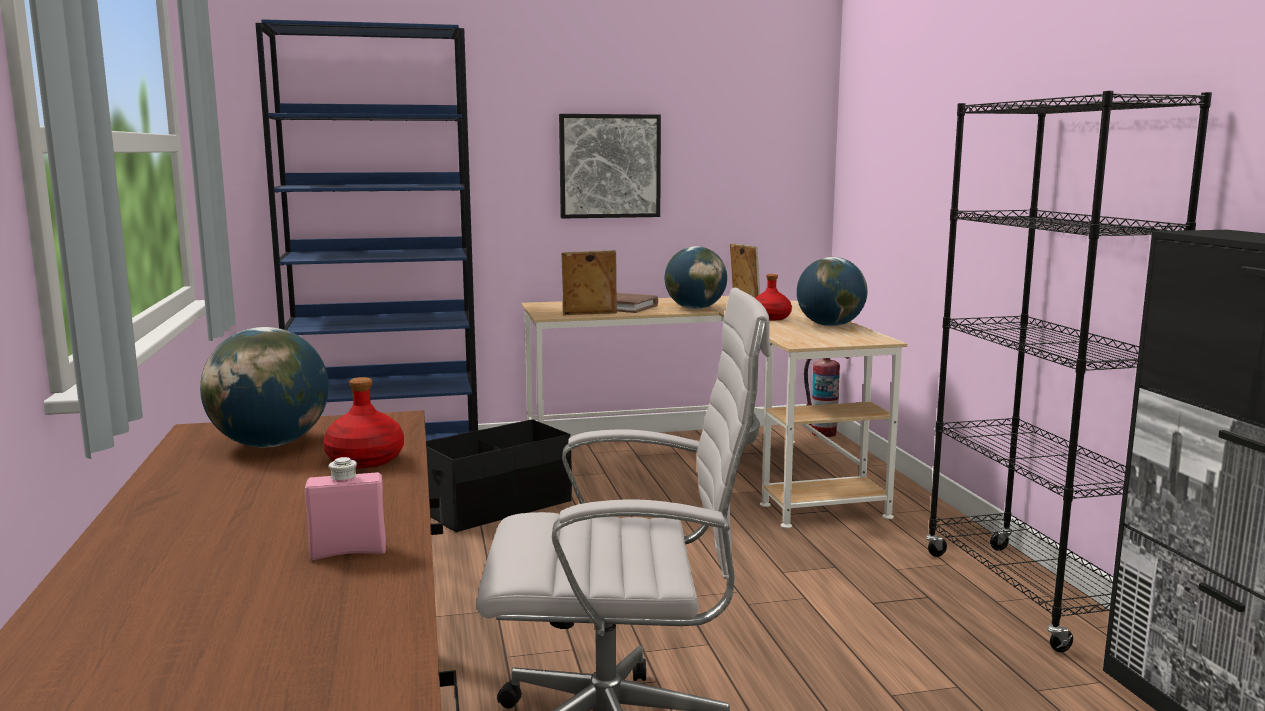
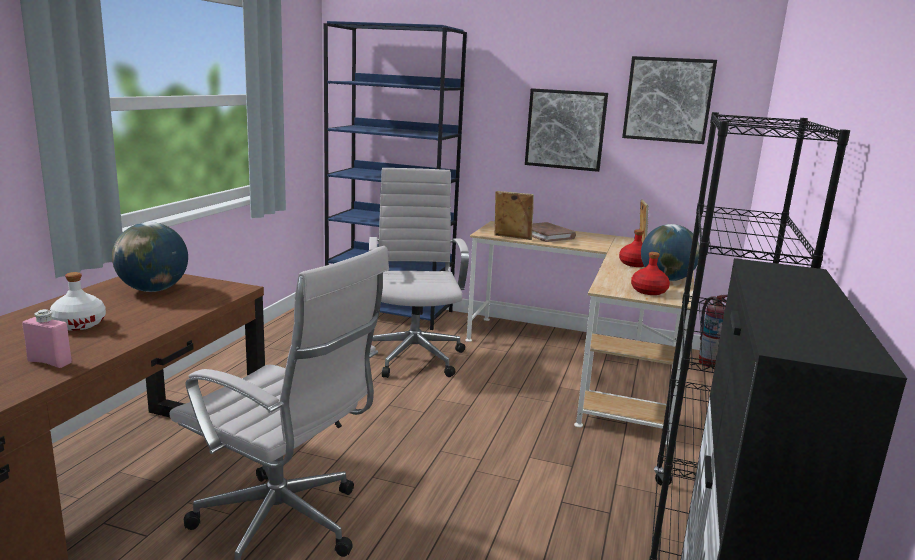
camera: 30 degrees right, 5 degrees up
(265, 504) = (79, 324): none -> white bottle
(366, 460) = (170, 311): red bottle -> red bottle (649, 291)
(498, 507) = (413, 356): black storage box -> white office chair
(694, 308) = (595, 246): globe -> none
(730, 119) = (668, 100): none -> picture

